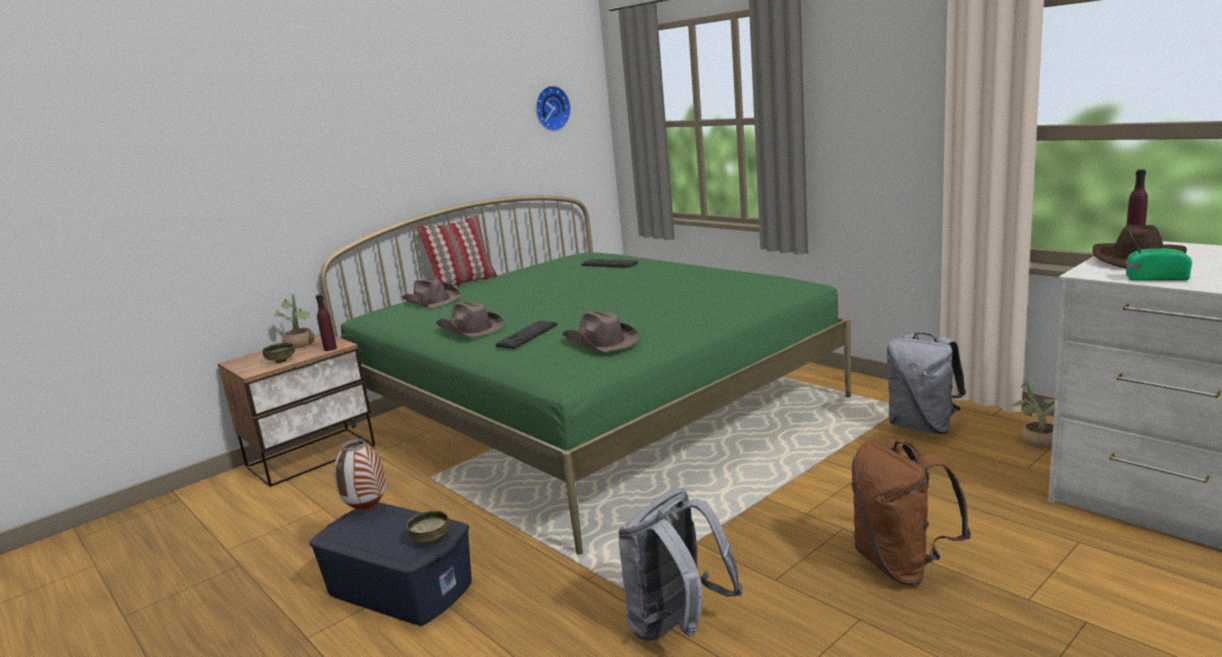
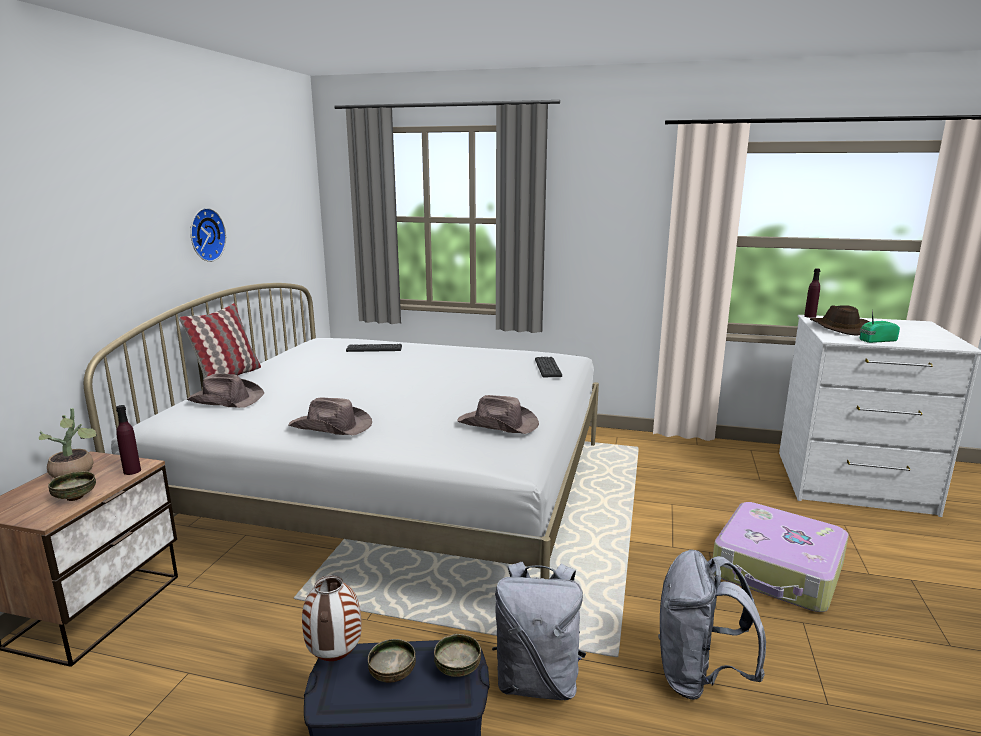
camera: 35 degrees left, 0 degrees up
(388, 530) = (393, 674): none -> bowl
(527, 335) = (412, 426): keyboard -> keyboard (548, 368)
(551, 108) = (281, 196): wall clock -> wall clock (204, 234)
(592, 412) = (397, 493): green bed -> white bed
(902, 565) = (777, 571): brown backpack -> suitcase
(923, 427) = (667, 460): grey backpack -> grey backpack (537, 681)
(1035, 440) = (741, 458): potted plant -> none

